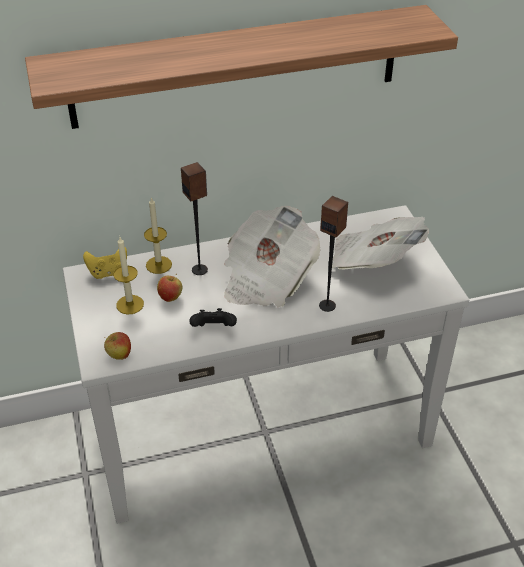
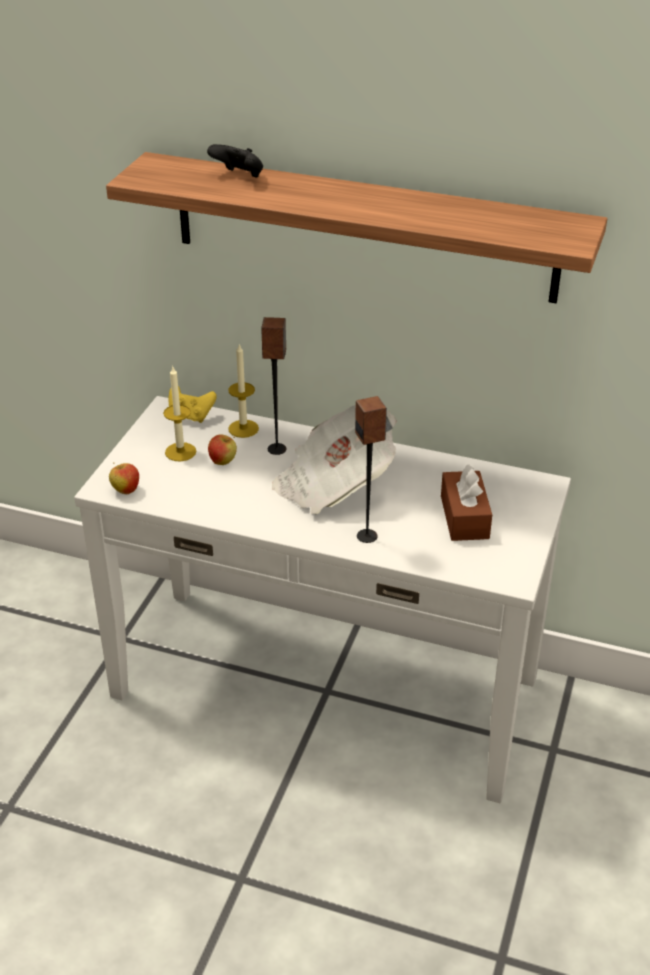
camera: 35 degrees right, 5 degrees down
(214, 329) = (232, 507): black game controller -> black game controller (239, 176)
(373, 262) = (464, 517): newspaper -> brown tissue box

